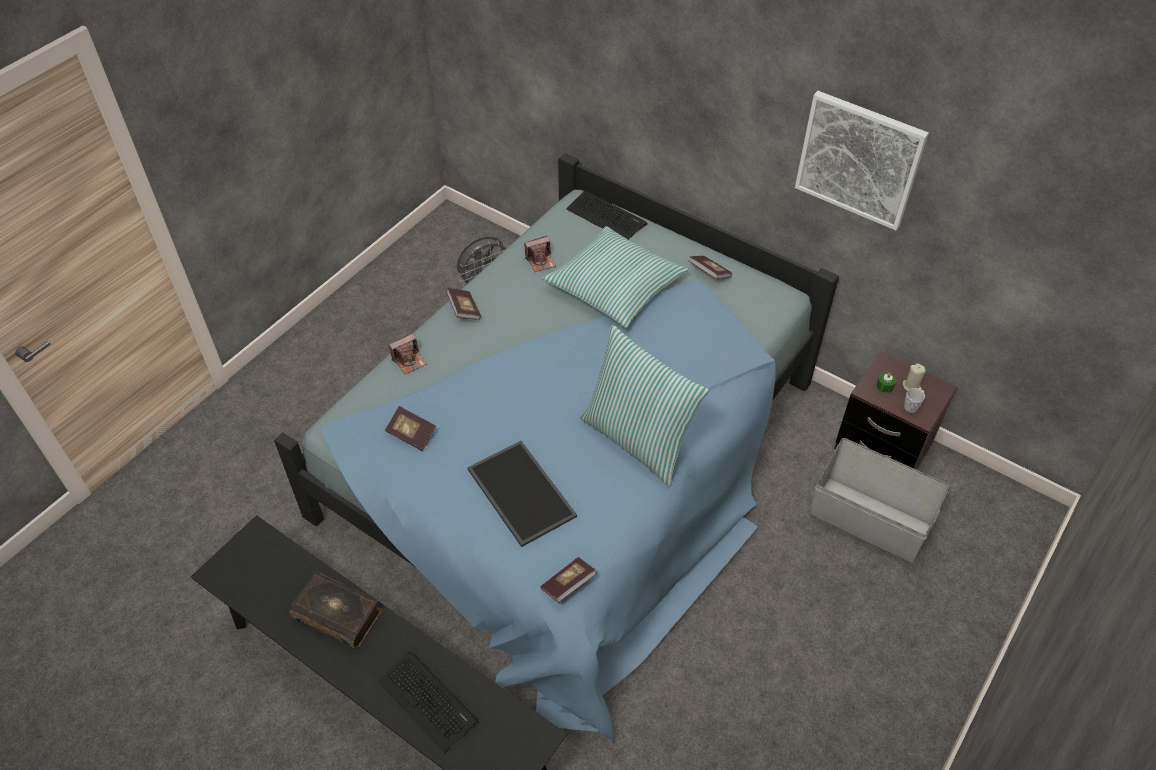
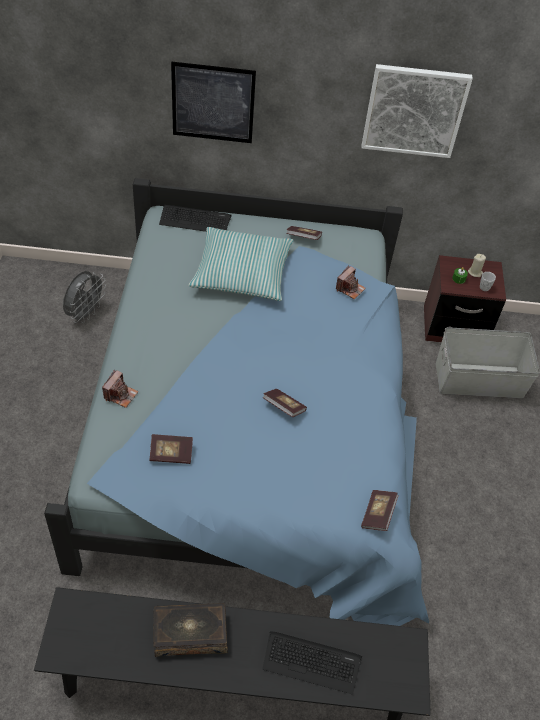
camera: 35 degrees left, 0 degrees up
(464, 310) = (136, 335): book -> book (284, 407)
(519, 492) = (290, 462): tray -> none
(540, 261) = (169, 273): camera -> camera (350, 288)
(638, 440) = (346, 383): pillow -> none
(645, 90) = (213, 103): none -> picture

